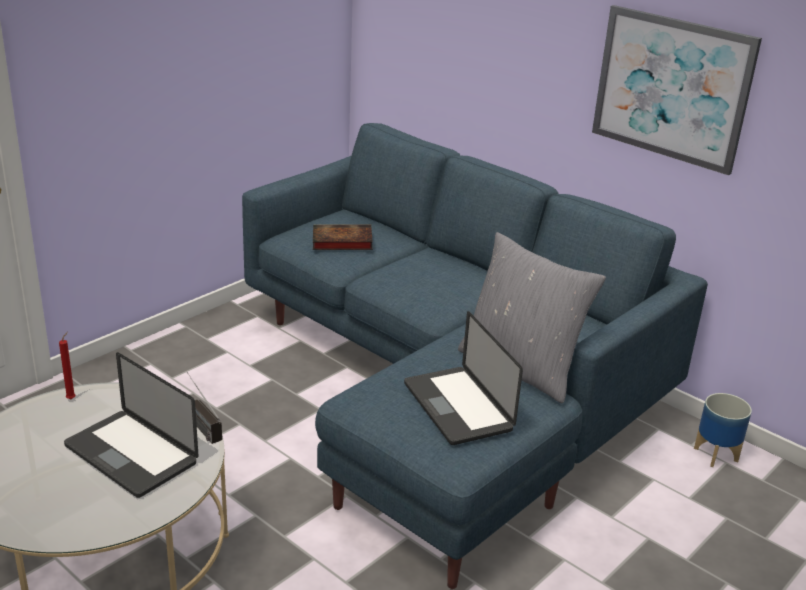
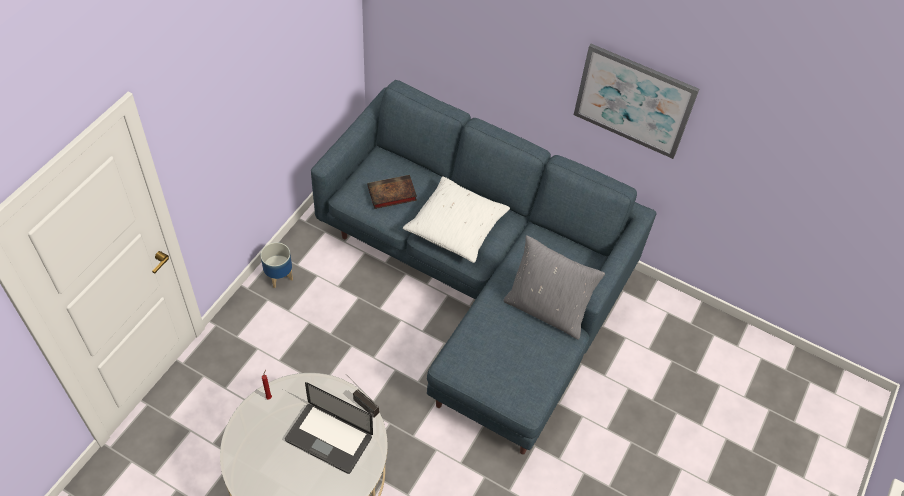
camera: 15 degrees left, 25 degrees up
(417, 278) = (456, 226): none -> white pillow
(457, 407) = (516, 357): laptop -> none
(716, 455) = (661, 307): planter -> planter (279, 277)

